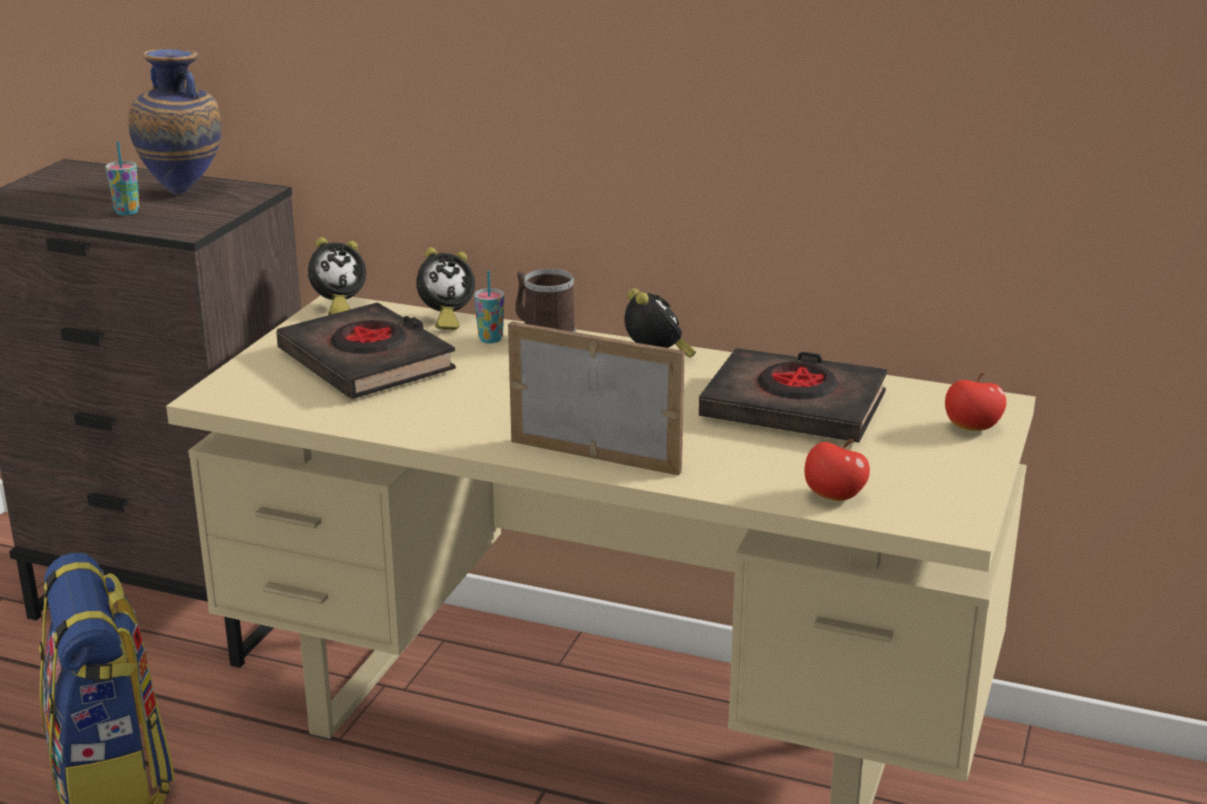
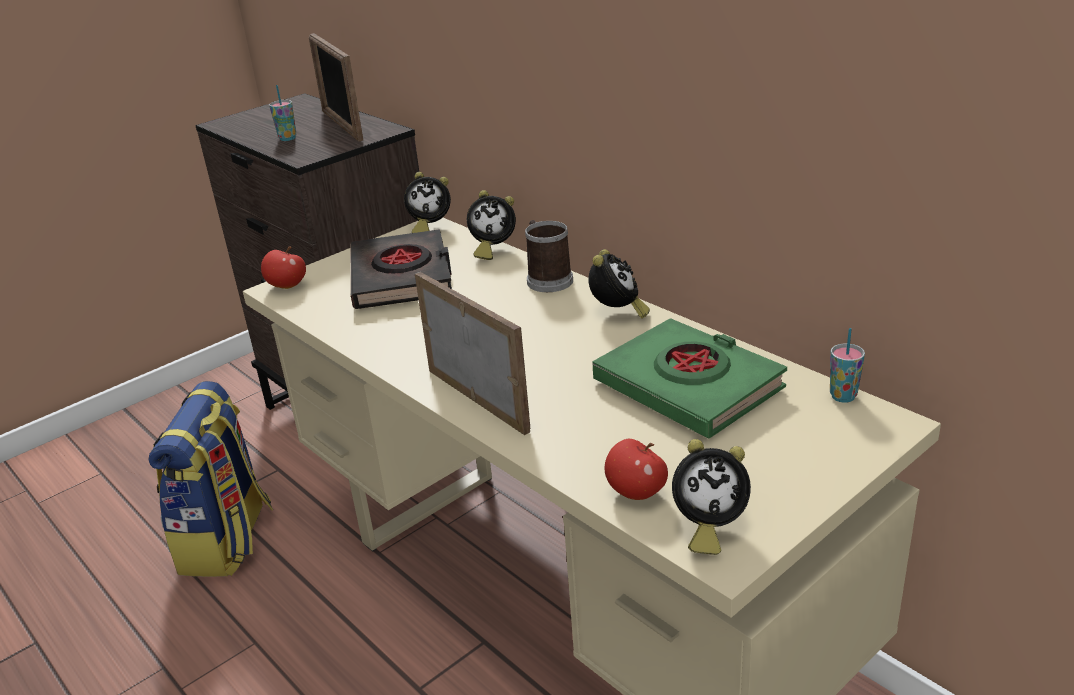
camera: 30 degrees right, 5 degrees up
(184, 191) = (342, 126): vase -> picture frame
(490, 339) = (507, 273): cup -> cup (843, 396)
(794, 407) = (688, 386): black book -> green book
(921, 508) = (707, 528): none -> alarm clock
(972, 428) = (840, 446): apple -> apple (287, 286)

